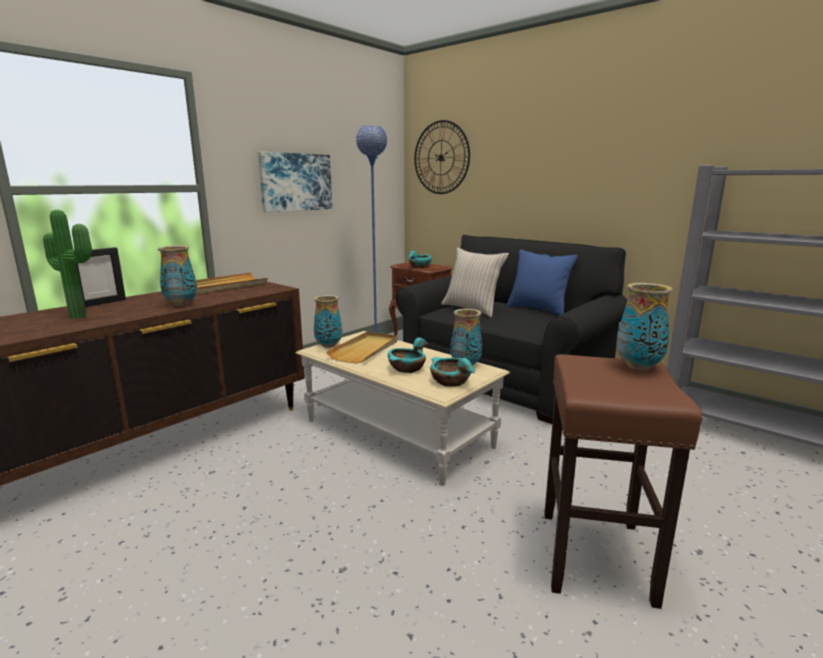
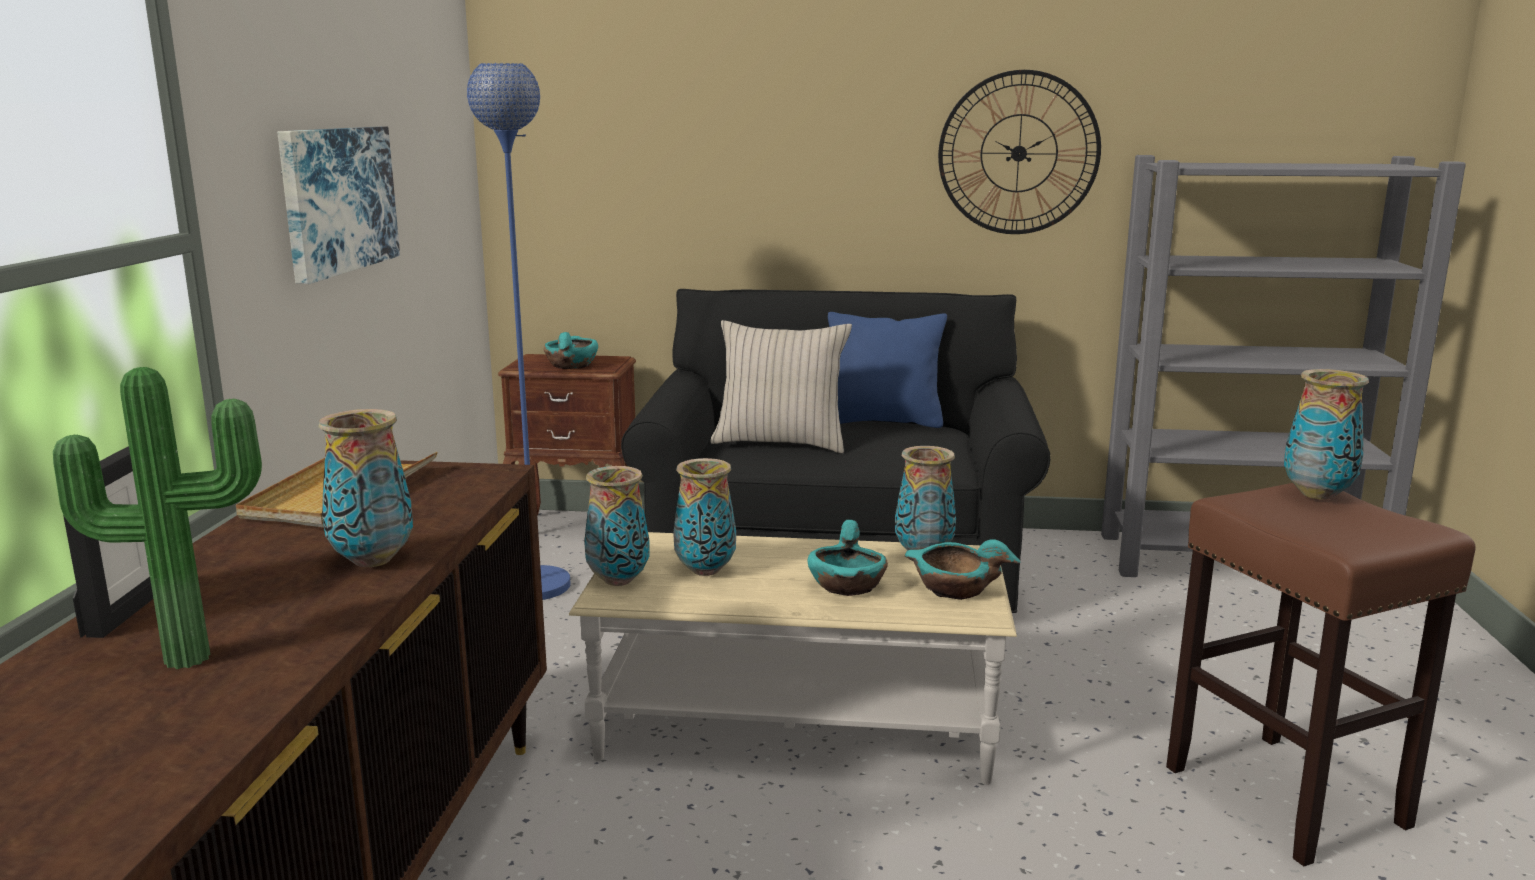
camera: 35 degrees left, 0 degrees up
(365, 350) = (706, 570): beige tray -> vase
(441, 157) = (582, 122): wall clock -> wall clock (1018, 153)

